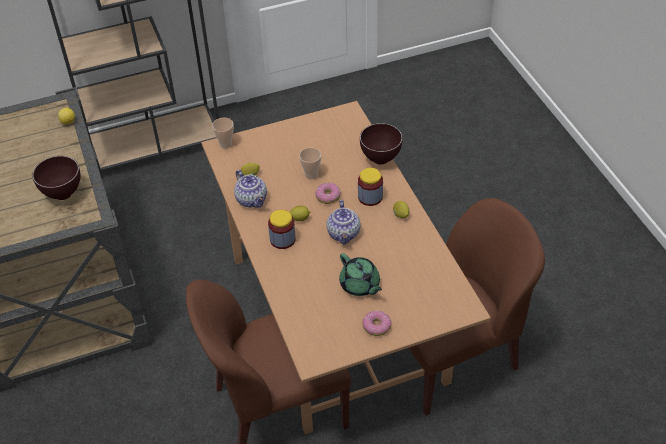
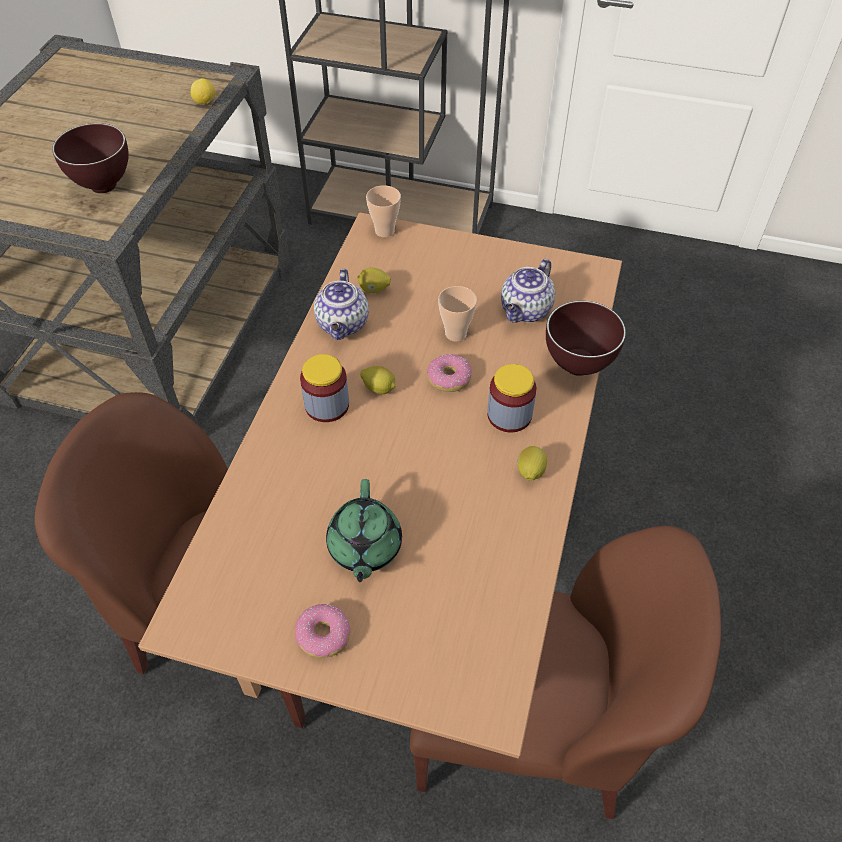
camera: 35 degrees right, 5 degrees up
(344, 234) = (417, 450): teapot -> teapot (525, 311)

